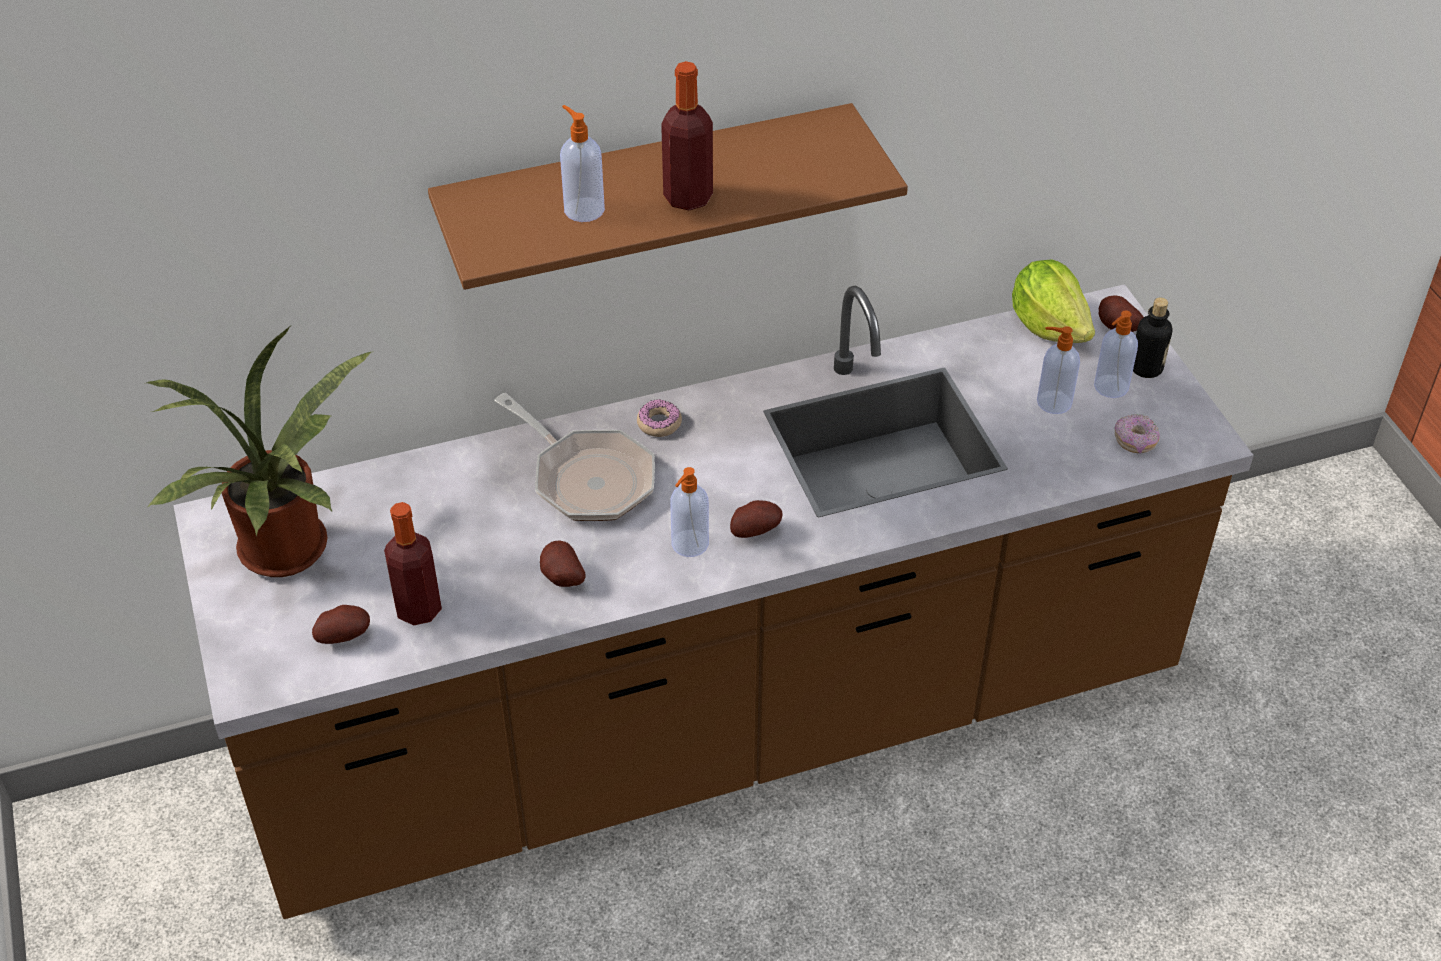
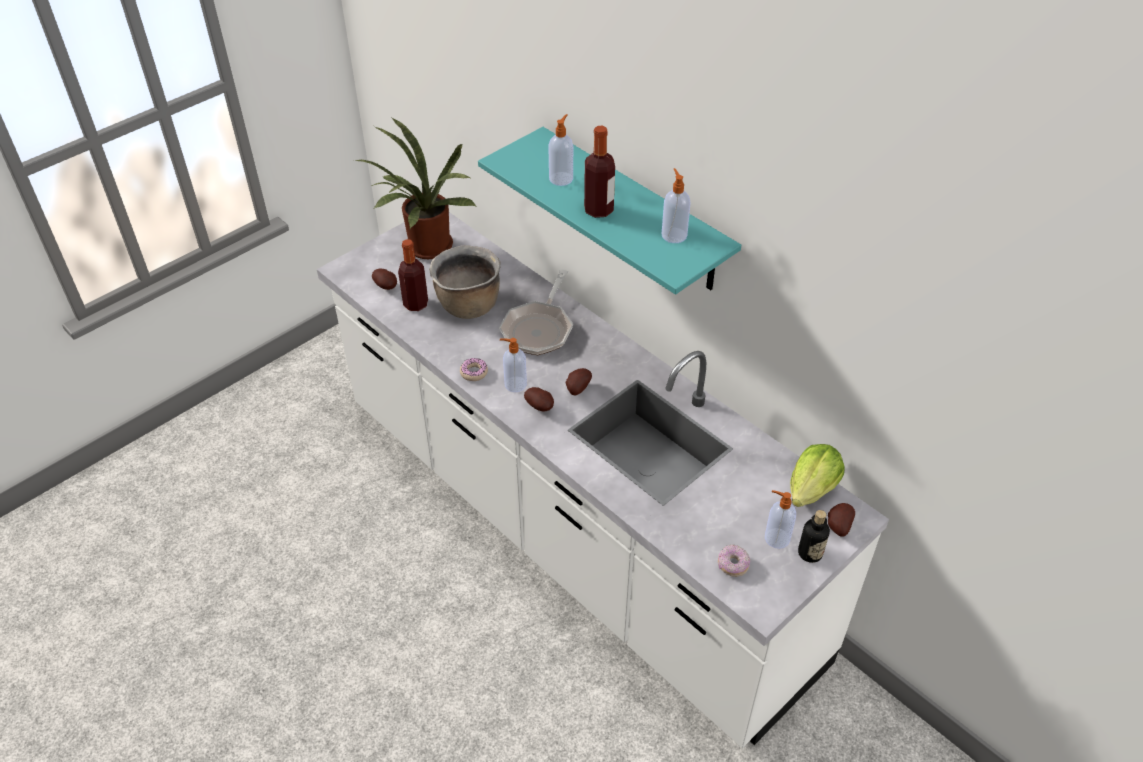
camera: 65 degrees right, 0 degrees up
(472, 544) = (468, 305): none -> brown cooking pot
(561, 578) = (463, 345): potato -> potato (577, 388)
(647, 191) = (634, 211): brown shelf -> turquoise shelf
(659, 423) = (598, 341): donut -> donut (474, 372)
(720, 727) = (571, 530): brown counter -> white counter
(1052, 402) = (739, 511): soap dispenser -> soap dispenser (673, 235)

